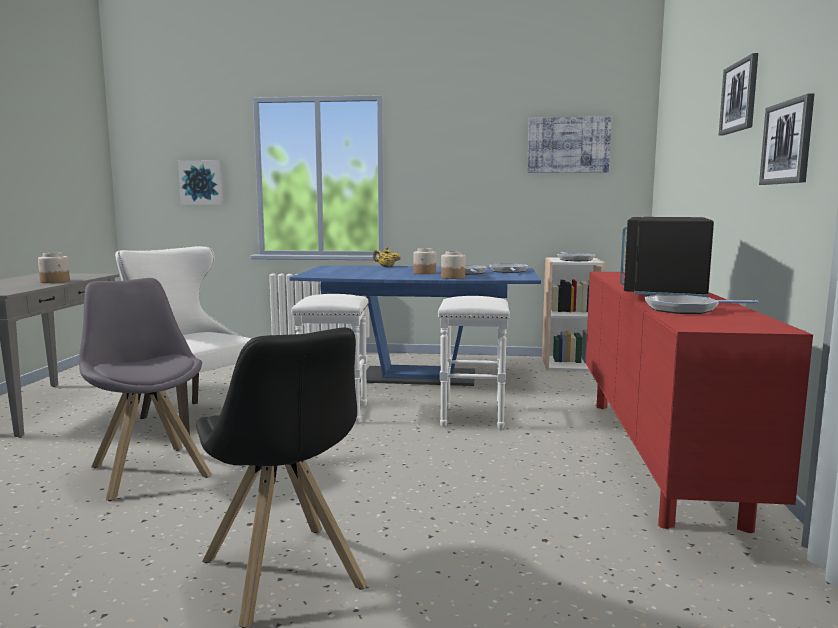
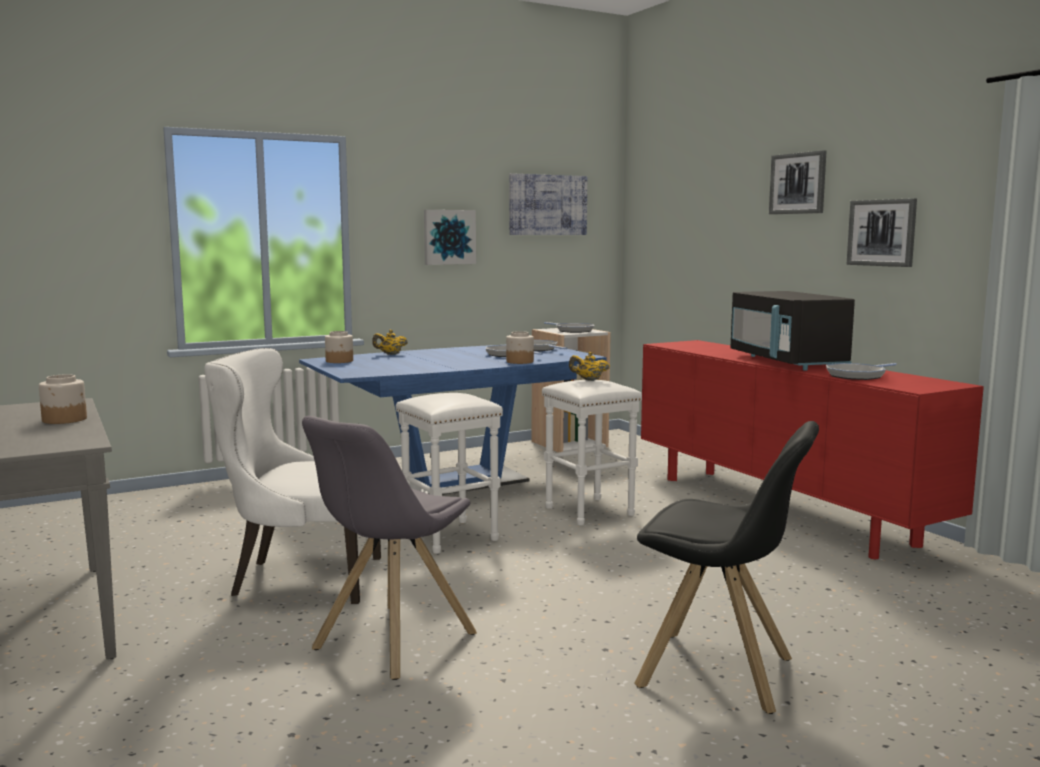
camera: 35 degrees left, 0 degrees up
(149, 471) = (393, 640): grey chair -> grey chair turned 75 degrees counterclockwise
(202, 182) = (81, 248): picture -> picture (449, 237)
(424, 273) = (467, 358): jar -> jar (339, 361)
(475, 295) = (589, 380): none -> yellow teapot

